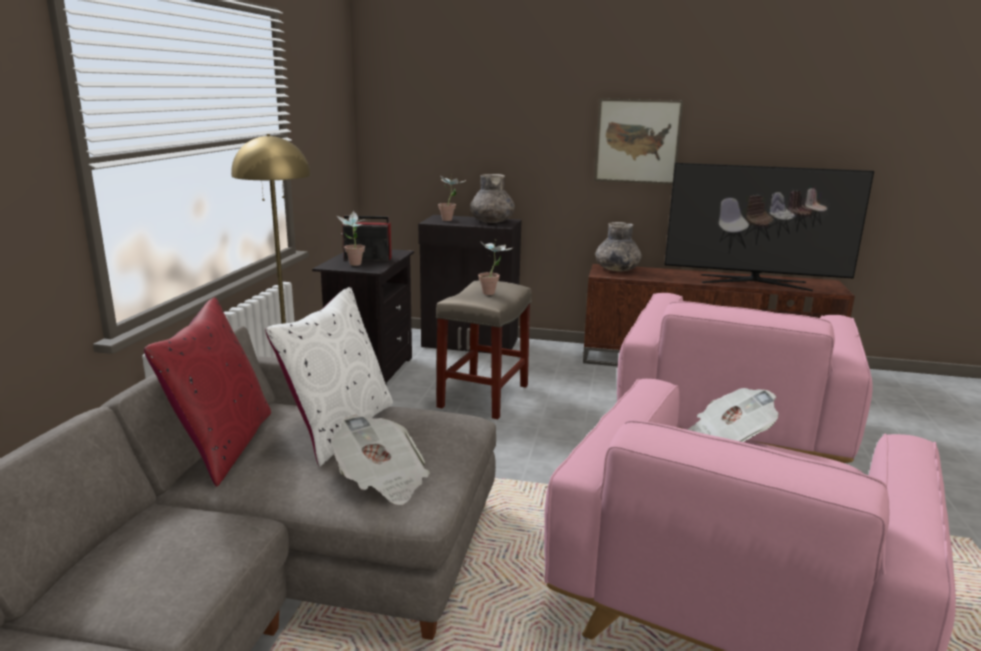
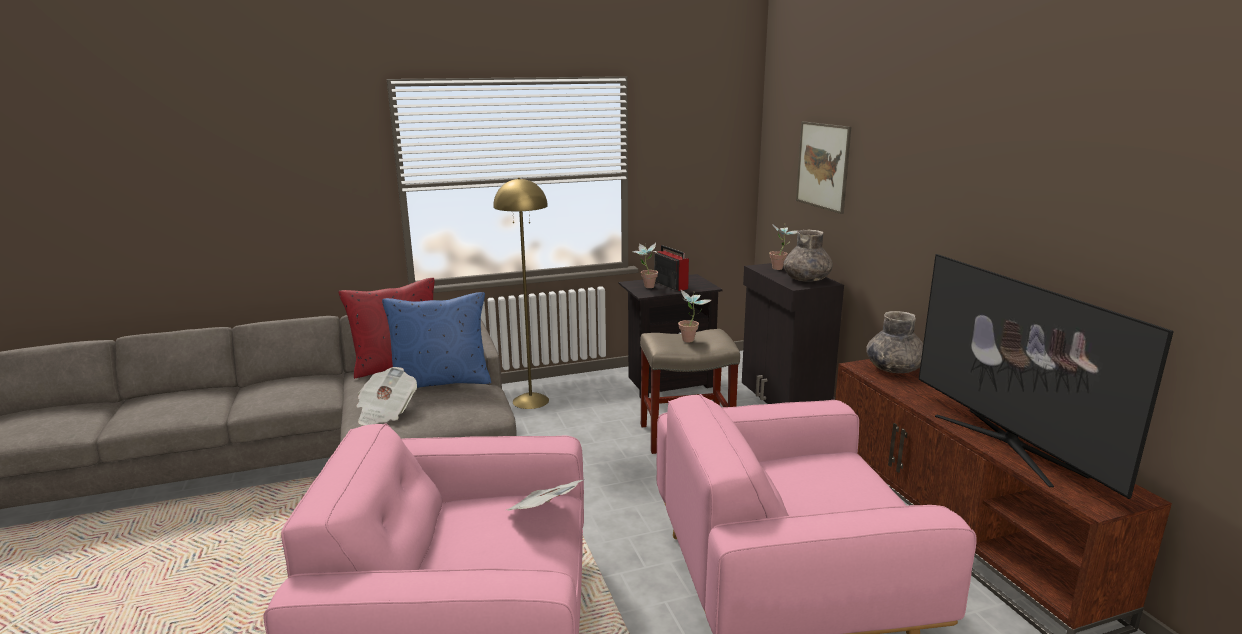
camera: 60 degrees right, 0 degrees up
(339, 428) = (441, 381): white pillow -> blue pillow
(637, 141) = (945, 219): picture -> picture (823, 166)

